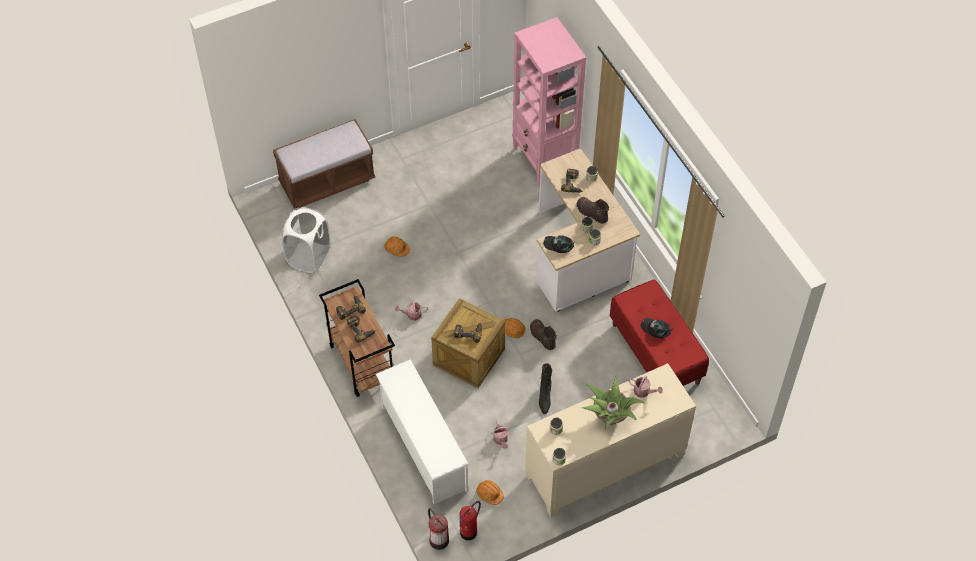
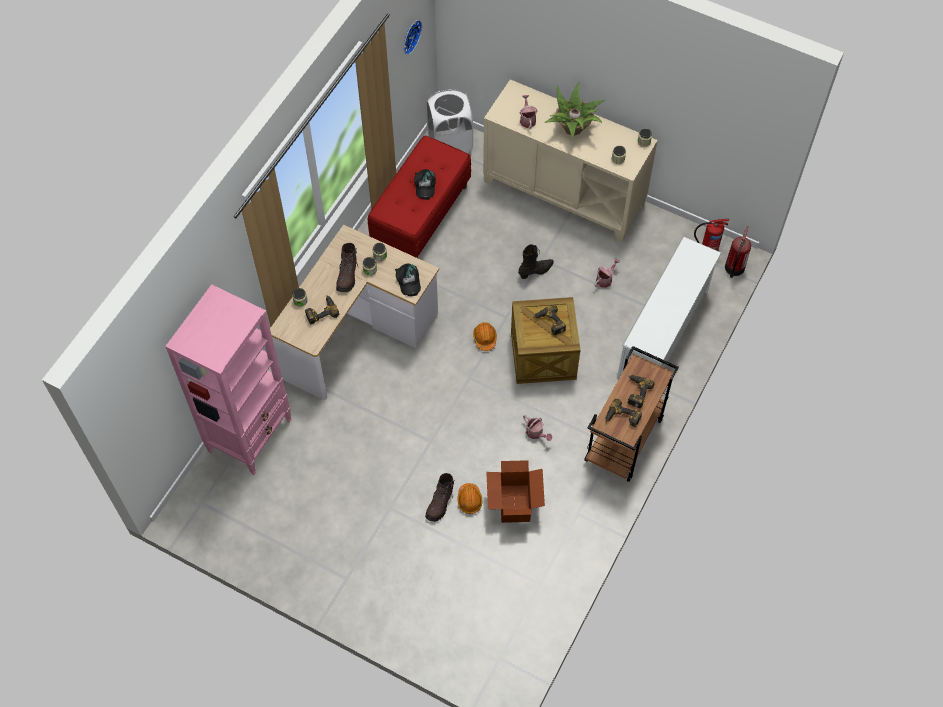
camera: 125 degrees left, 5 degrees up
(309, 257) = (544, 578): white laundry basket -> white laundry basket (450, 144)
(327, 181) = (434, 634): brown bench -> none
(373, 271) = (514, 504): none -> cardboard box
(489, 494) = (662, 257): orange hard hat -> none
(542, 337) = (473, 310): brown boot -> brown boot (440, 503)
(751, 302) = (410, 36): none -> wall clock

